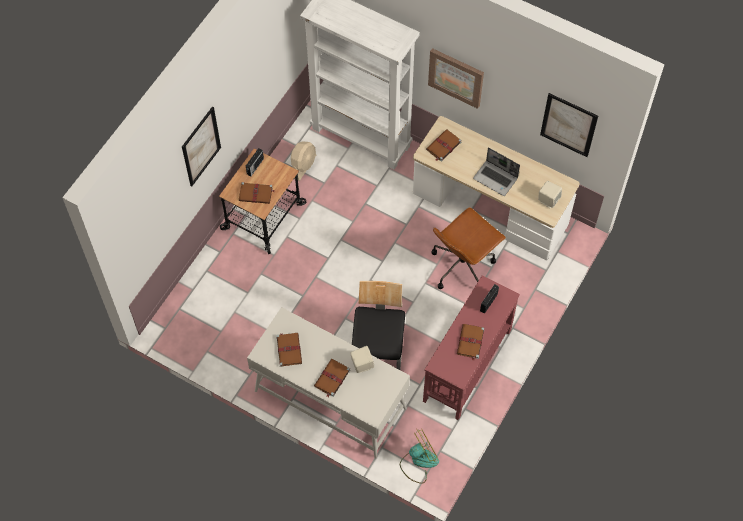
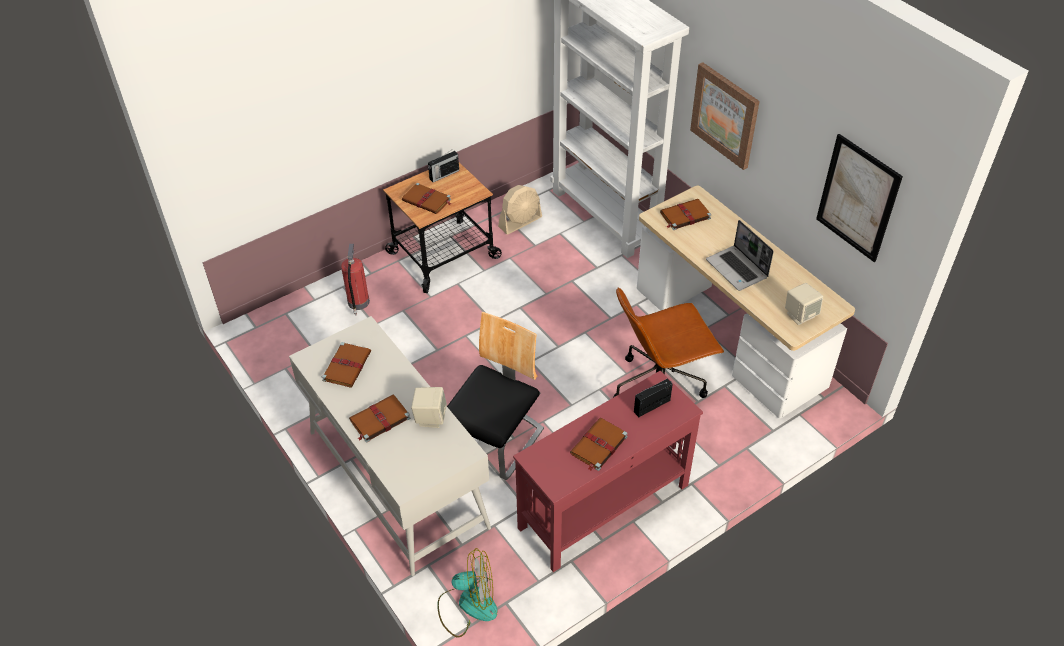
camera: 25 degrees right, 15 degrees down
(201, 146) = (360, 87): picture -> none
(226, 280) = (358, 303): none -> fire extinguisher

